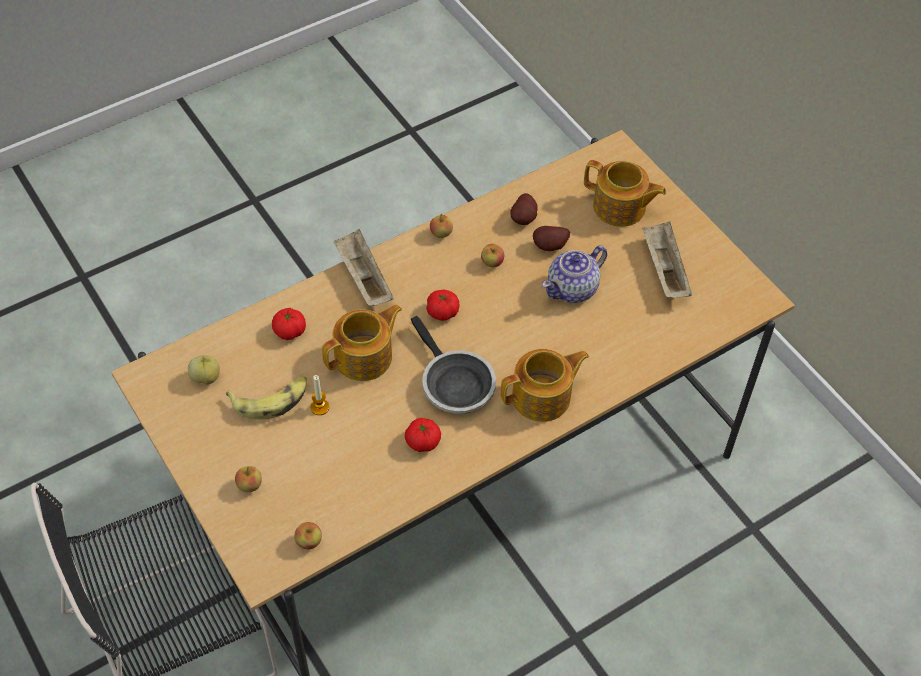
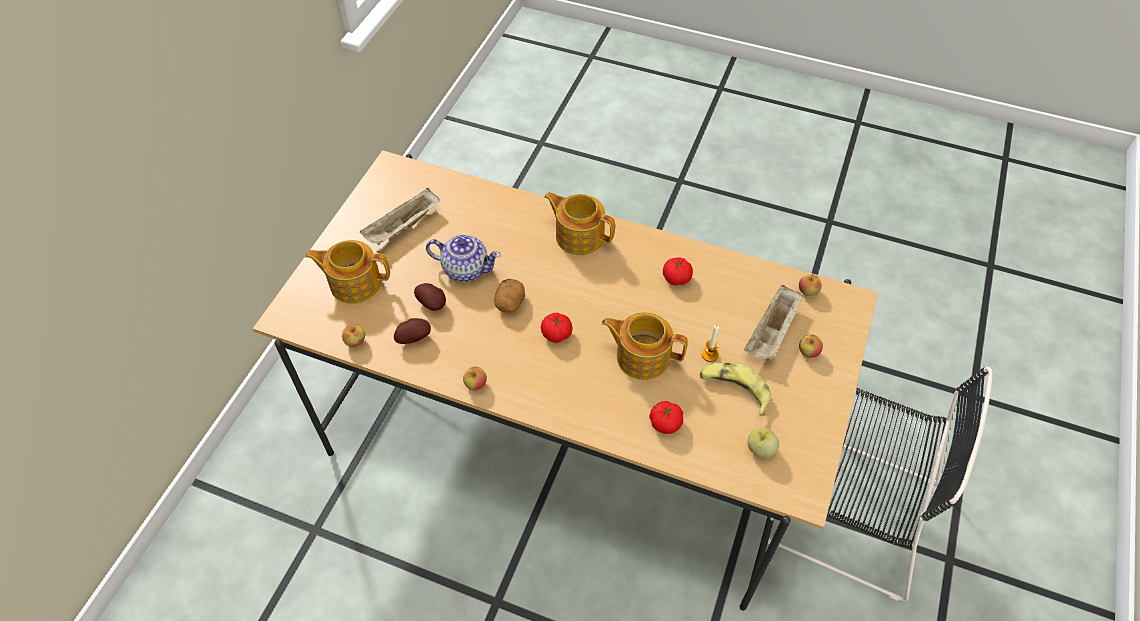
camera: 125 degrees left, 0 degrees up
(363, 278) = (569, 408): beige tray -> beige tray (771, 333)
(454, 384) = (614, 288): frying pan -> none
(492, 263) = (479, 331): apple -> apple (355, 342)
(505, 299) = (510, 302): none -> potato
(620, 208) = (354, 283): teapot -> teapot turned 75 degrees counterclockwise

